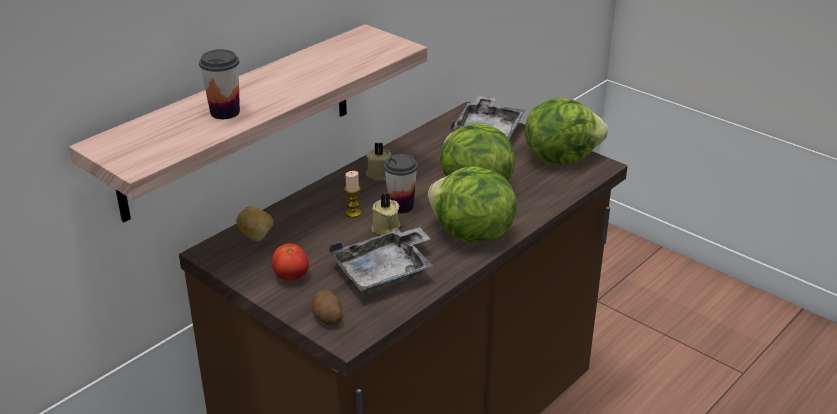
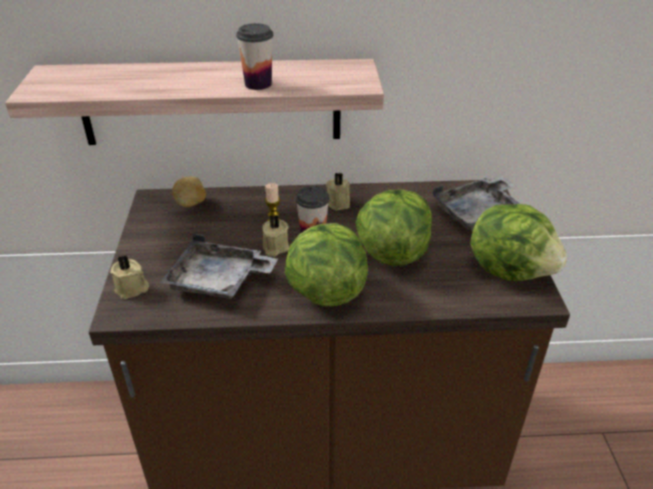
camera: 45 degrees right, 5 degrees up
(225, 112) = (147, 82): cup -> cup (258, 84)
(291, 277) = (162, 245): tomato -> none
(327, 317) = (132, 289): potato -> beige candle

